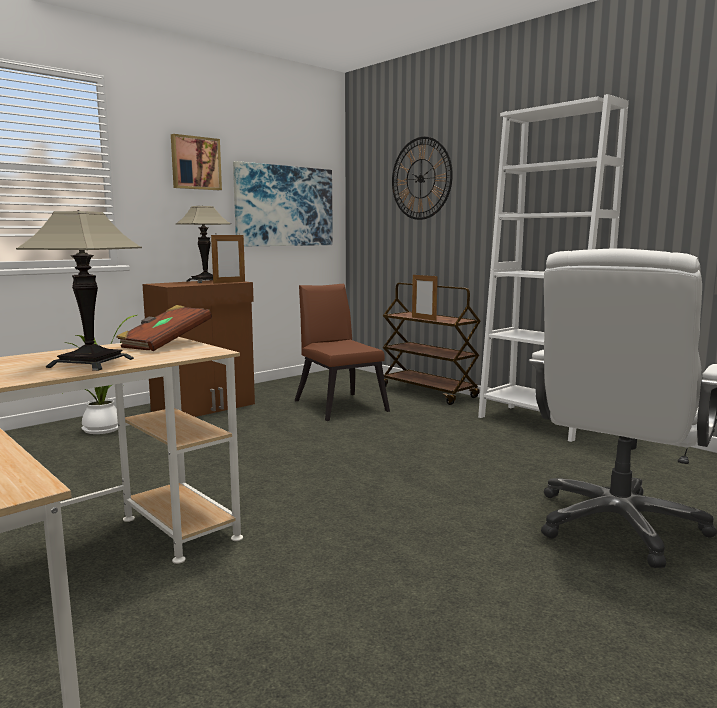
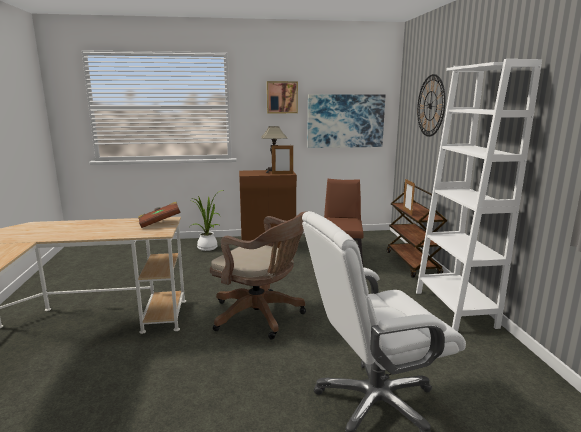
camera: 35 degrees right, 5 degrees up
(91, 363) = (107, 231): table lamp -> none
(341, 485) = (261, 316): none -> brown office chair

